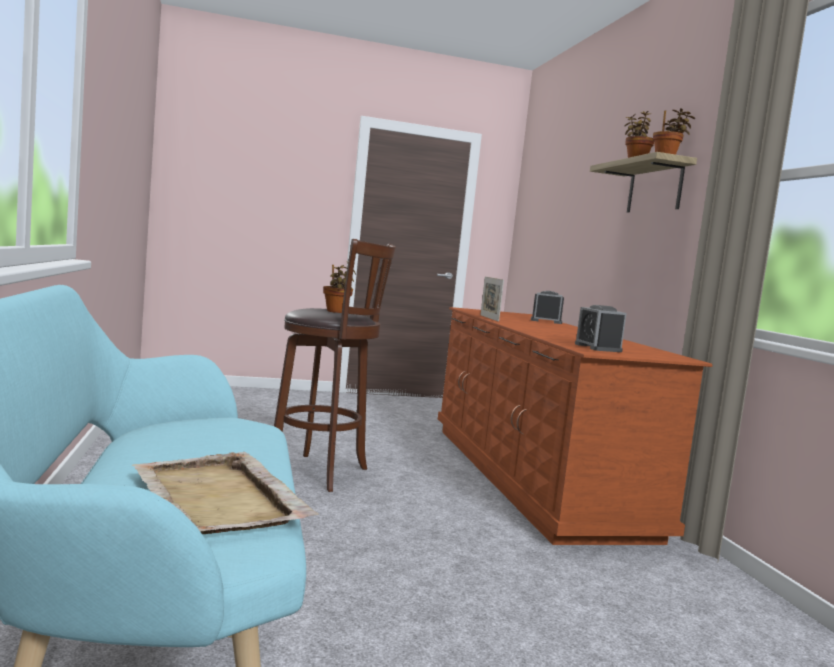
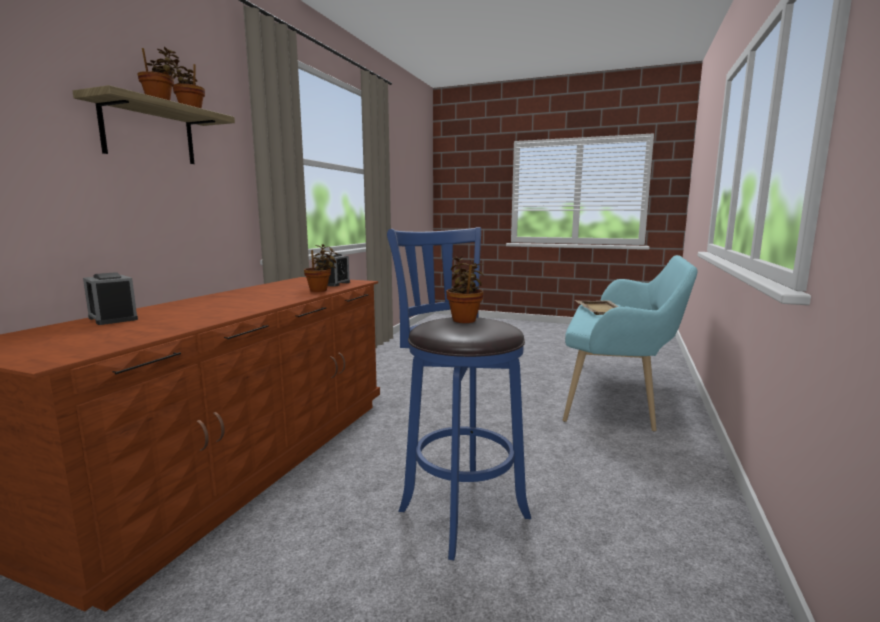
camera: 145 degrees left, 5 degrees up
(322, 473) = (459, 510): brown stool -> blue stool
(489, 318) = (212, 321): picture frame -> none
(557, 338) = (320, 290): none -> potted plant

